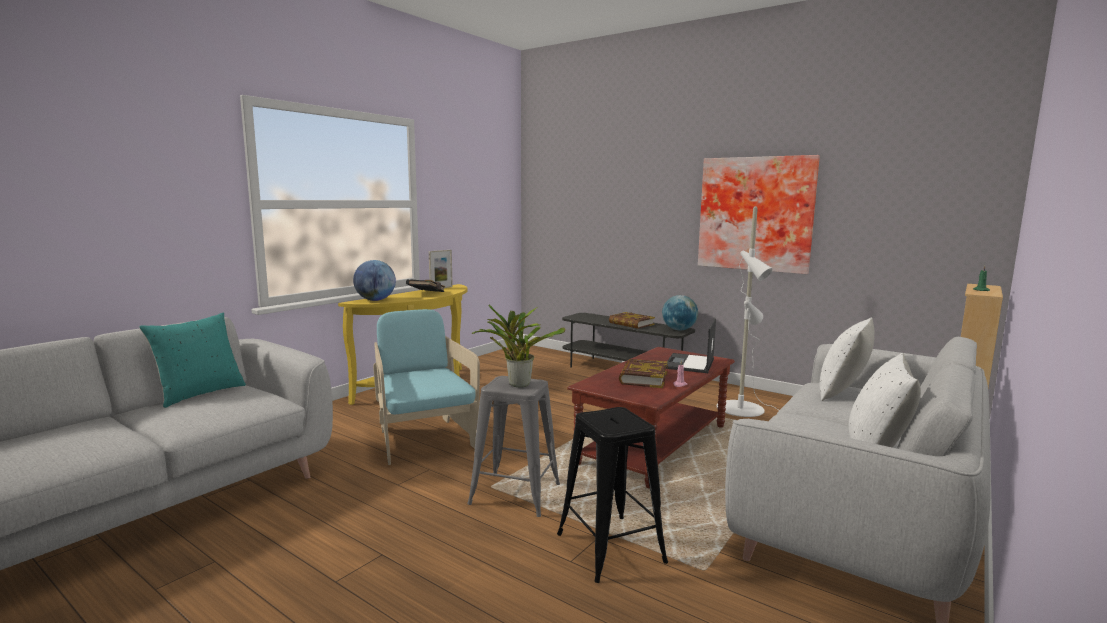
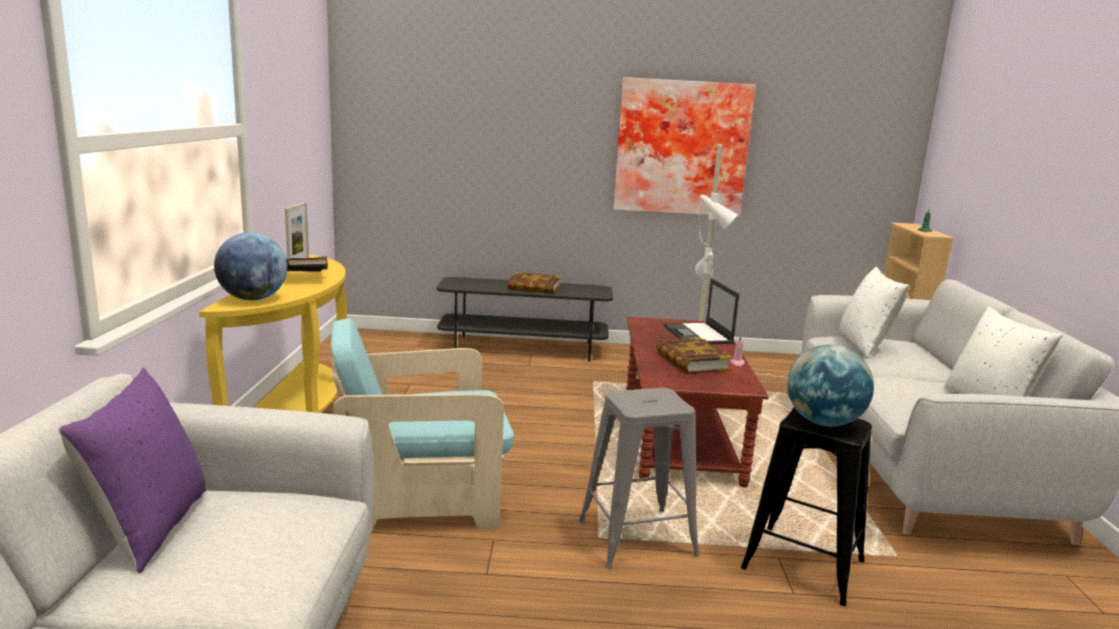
camera: 35 degrees left, 5 degrees up
(199, 394) = (149, 528): turquoise pillow -> purple pillow
(424, 439) = (422, 500): turquoise armchair -> turquoise armchair turned 45 degrees counterclockwise
(517, 384) = (649, 399): potted plant -> none
(679, 330) = (597, 289): globe -> globe (823, 422)

